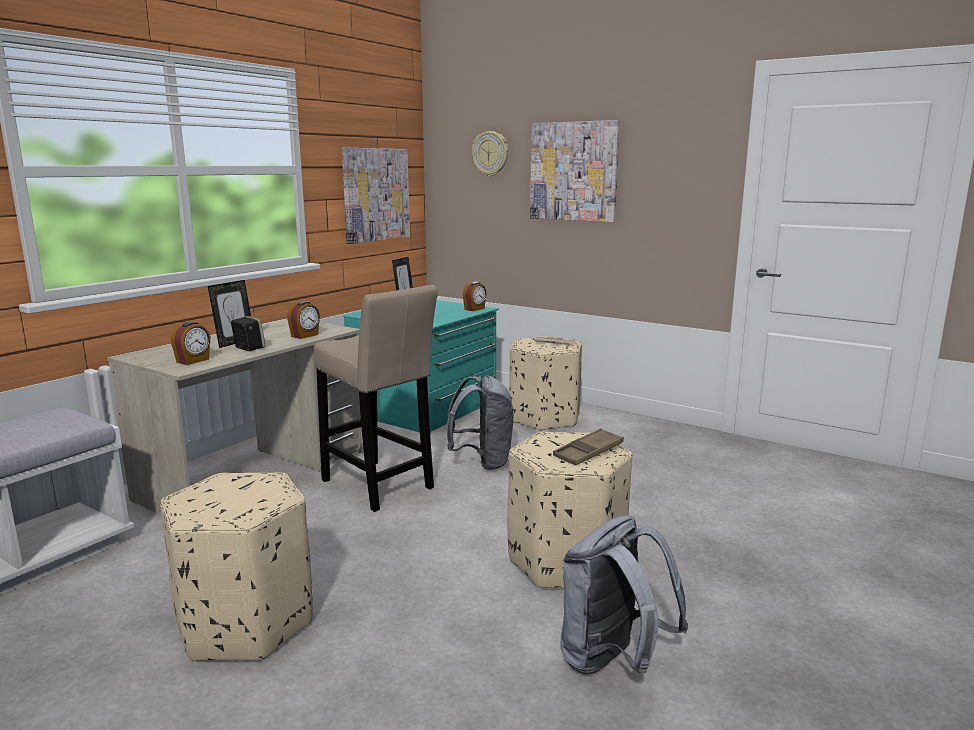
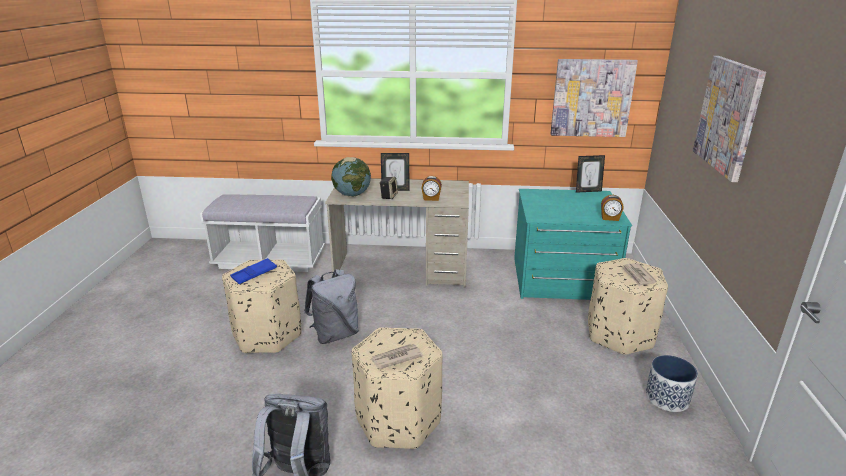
camera: 60 degrees right, 10 degrees up
(193, 361) = (352, 194): alarm clock -> globe
(231, 499) = (254, 274): none -> blue tray
(379, 487) = (427, 312): beige stool -> none
(483, 462) = (504, 336): grey backpack -> grey backpack (335, 334)
(490, 154) = (692, 77): wall clock -> none
(588, 452) = (396, 358): brown tray -> newspaper
(645, 432) = (667, 398): none -> planter

